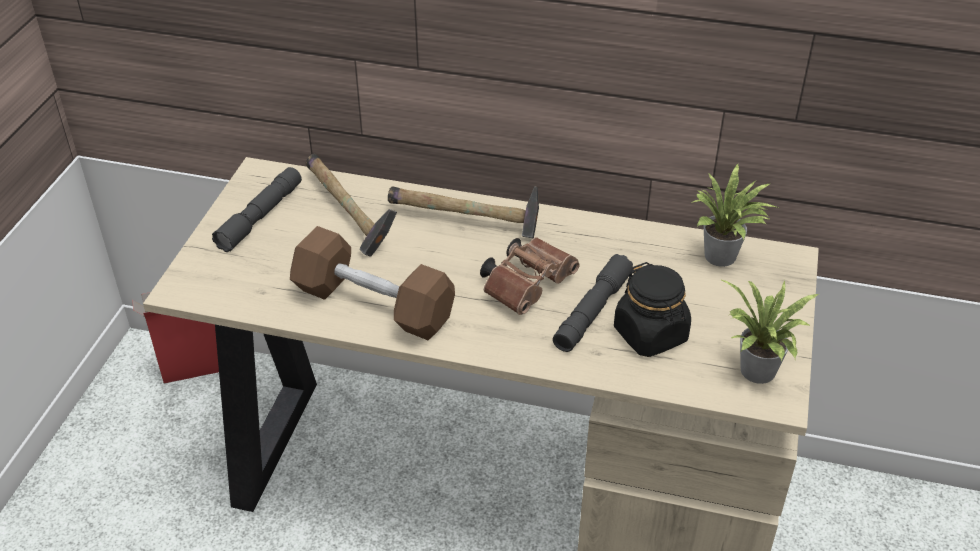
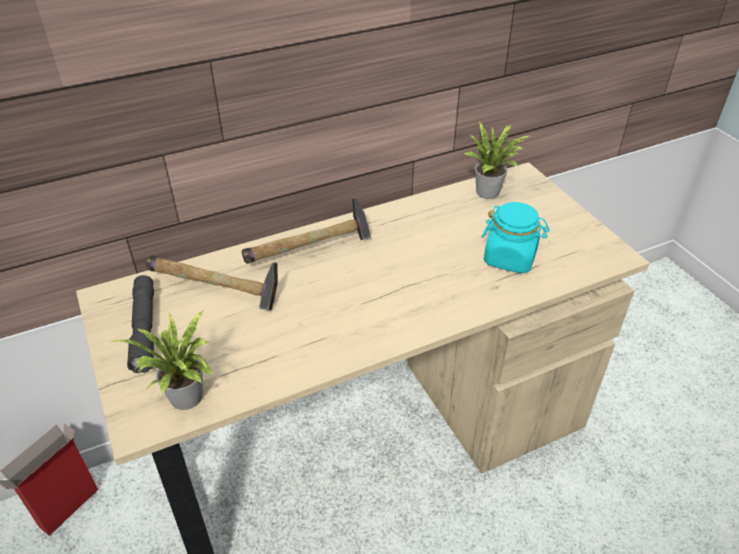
camera: 40 degrees left, 0 degrees up
(373, 304) = (315, 342): brown dumbbell -> none
(529, 285) = (403, 269): brown binoculars -> none
(592, 311) = (461, 263): grey flashlight -> none
(651, 334) = (510, 258): black jar -> turquoise jar
(756, 374) = (590, 248): potted plant -> potted plant (186, 400)

